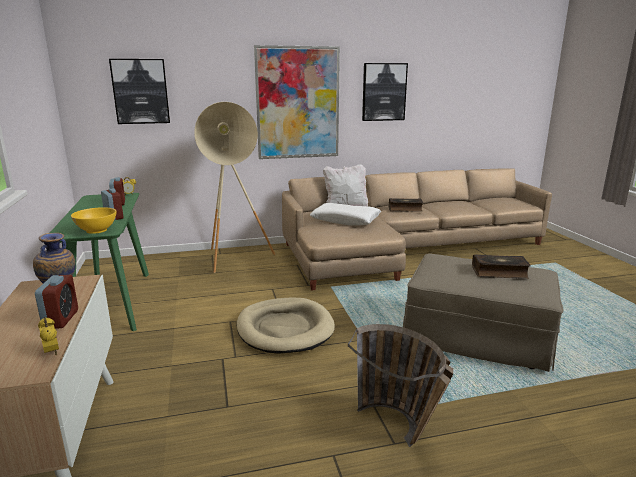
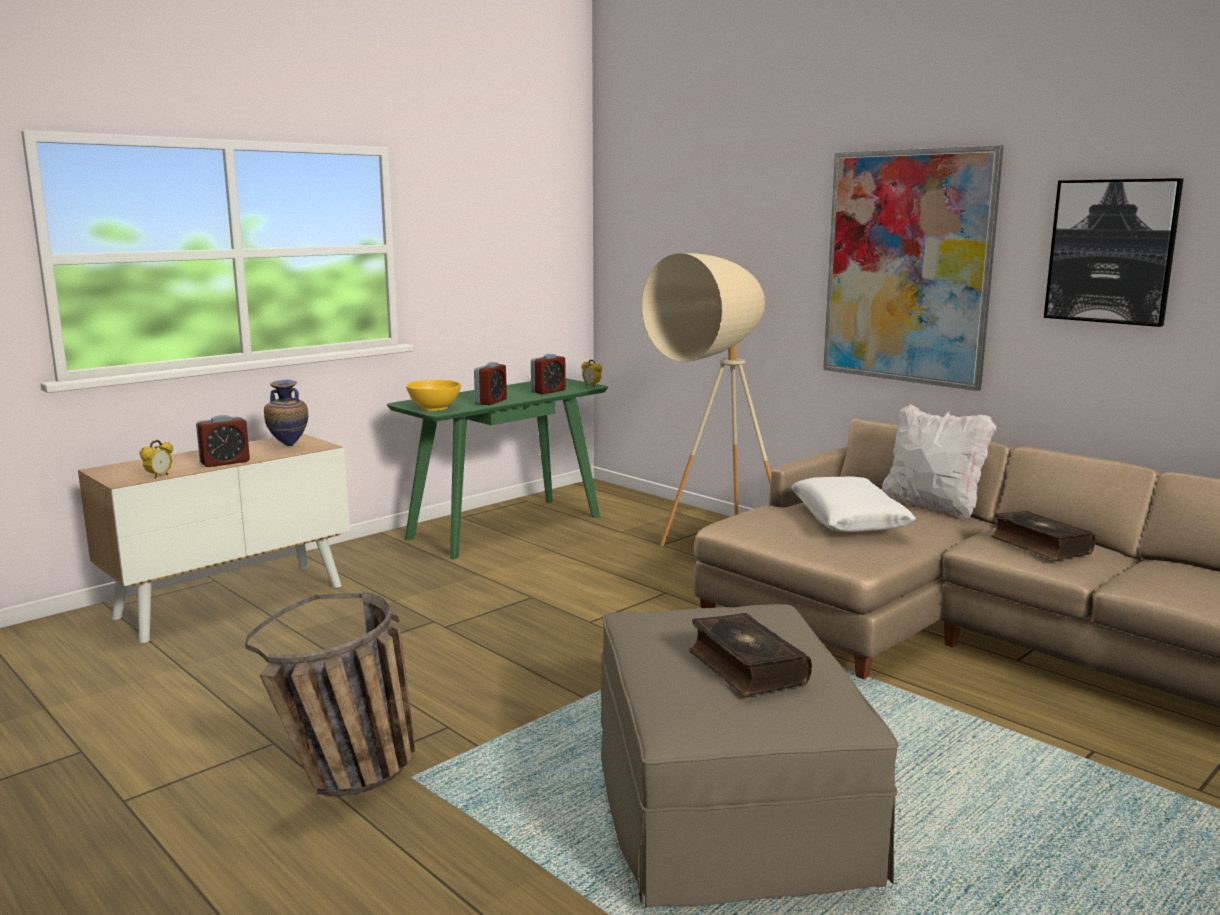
camera: 60 degrees right, 5 degrees down
(140, 91) = (676, 234): picture -> none
(285, 329) = (551, 634): beige dog bed -> none

